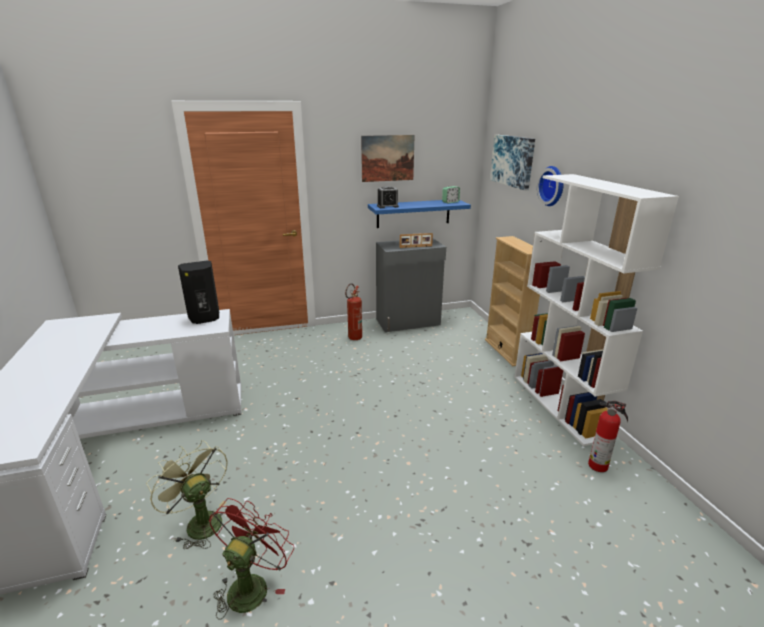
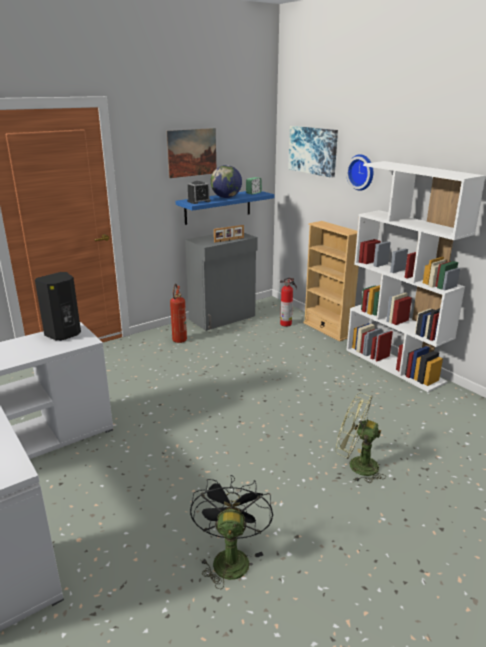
camera: 20 degrees left, 0 degrees up
(199, 521) = (143, 526): green fan -> green fan (356, 465)
(251, 584) = (230, 557): red fan -> black fan
(418, 204) = (226, 197): none -> globe
(599, 466) = (447, 404): fire extinguisher -> fire extinguisher (286, 324)

